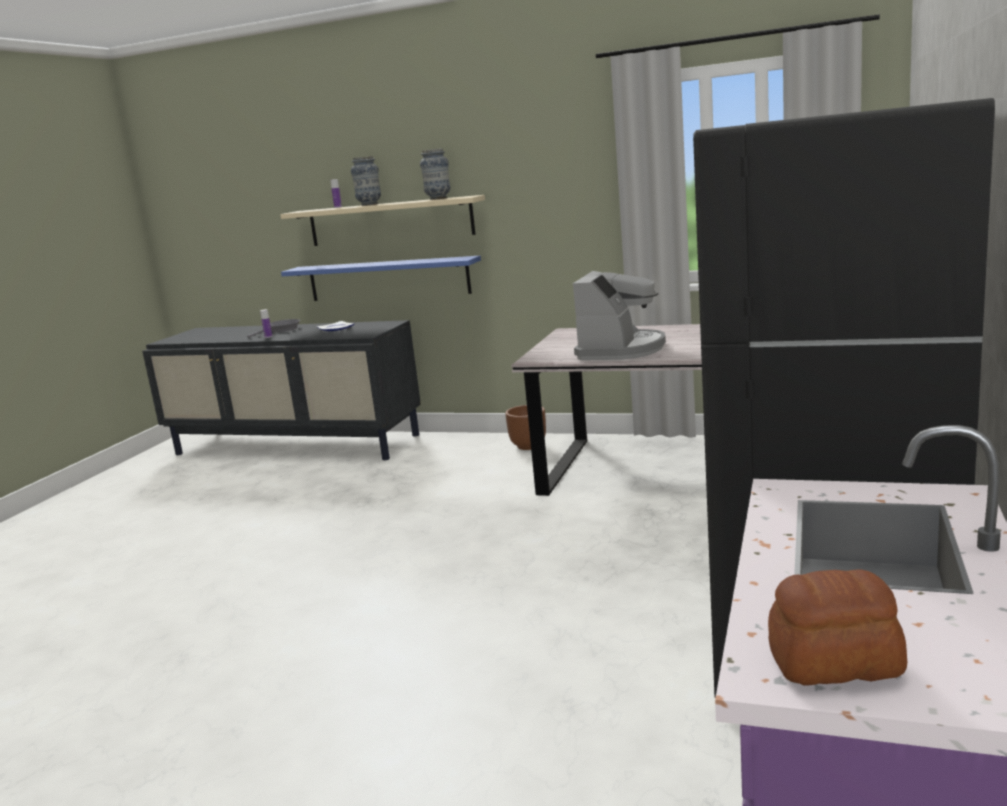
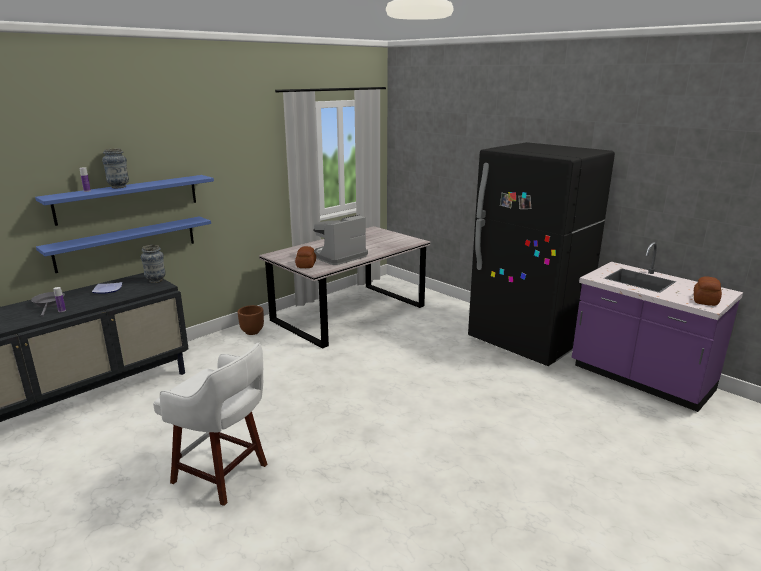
camera: 65 degrees left, 5 degrees up
(189, 555) = (223, 475): none -> white stool
(390, 221) = (128, 199): beige shelf -> blue shelf
(438, 198) = (175, 179): vase -> vase (156, 280)
(554, 350) = (306, 265): none -> bread
(620, 350) = (339, 257): coffee machine -> coffee machine turned 90 degrees counterclockwise

